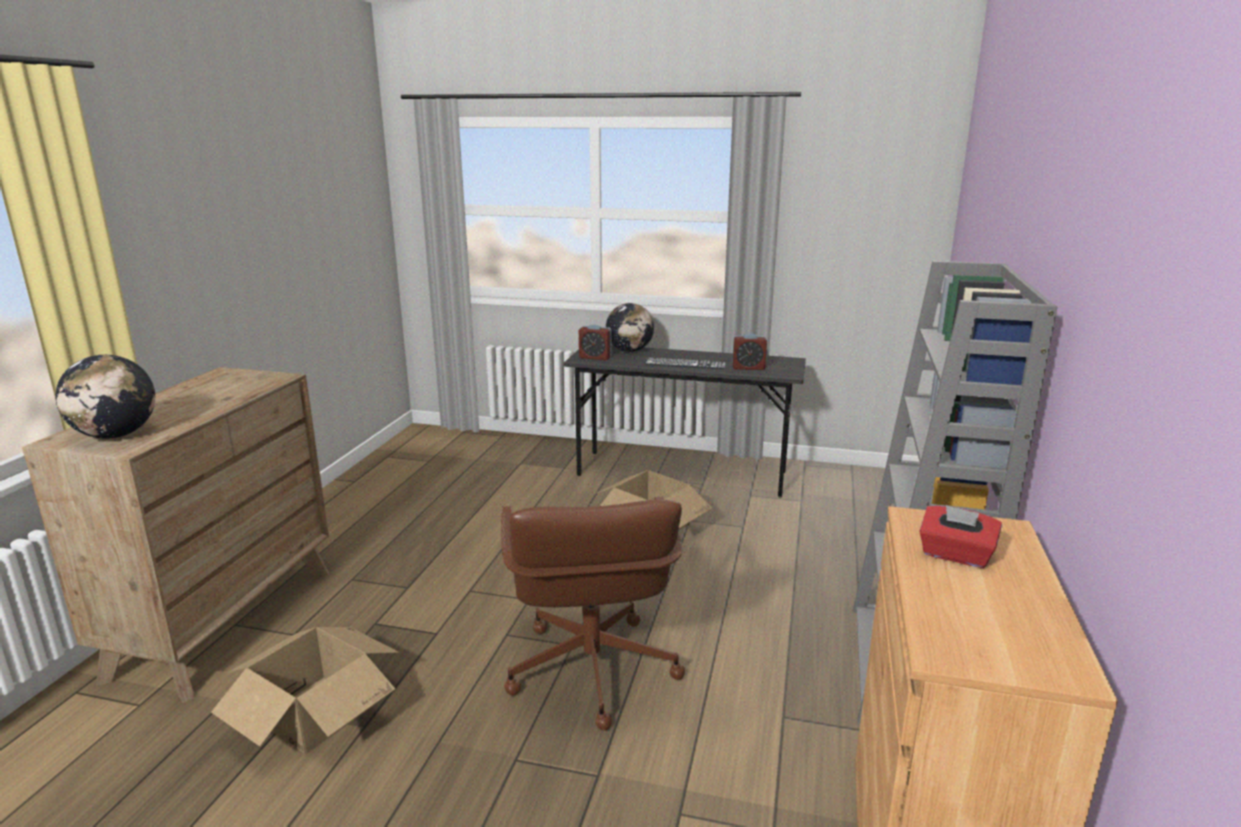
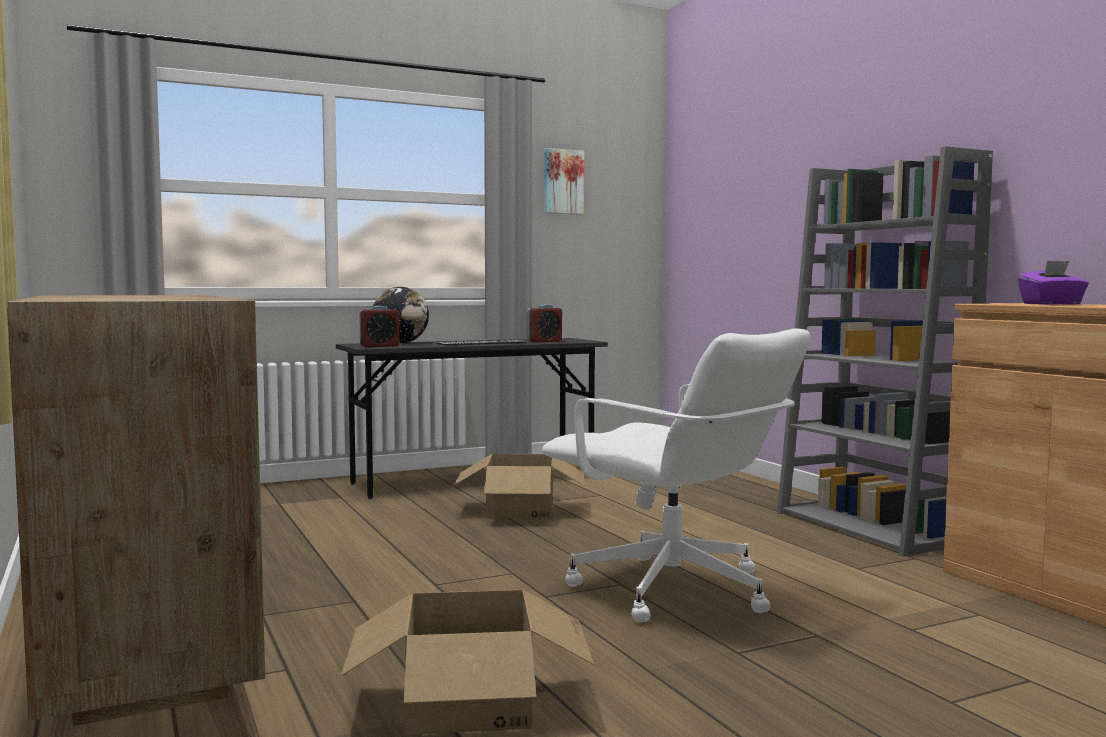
camera: 40 degrees left, 15 degrees down
(115, 435) = (140, 298): globe -> none
(591, 671) = (673, 591): brown office chair -> white office chair
(824, 197) = (563, 182): none -> picture
(955, 555) = (1052, 304): red tissue box -> purple tissue box

